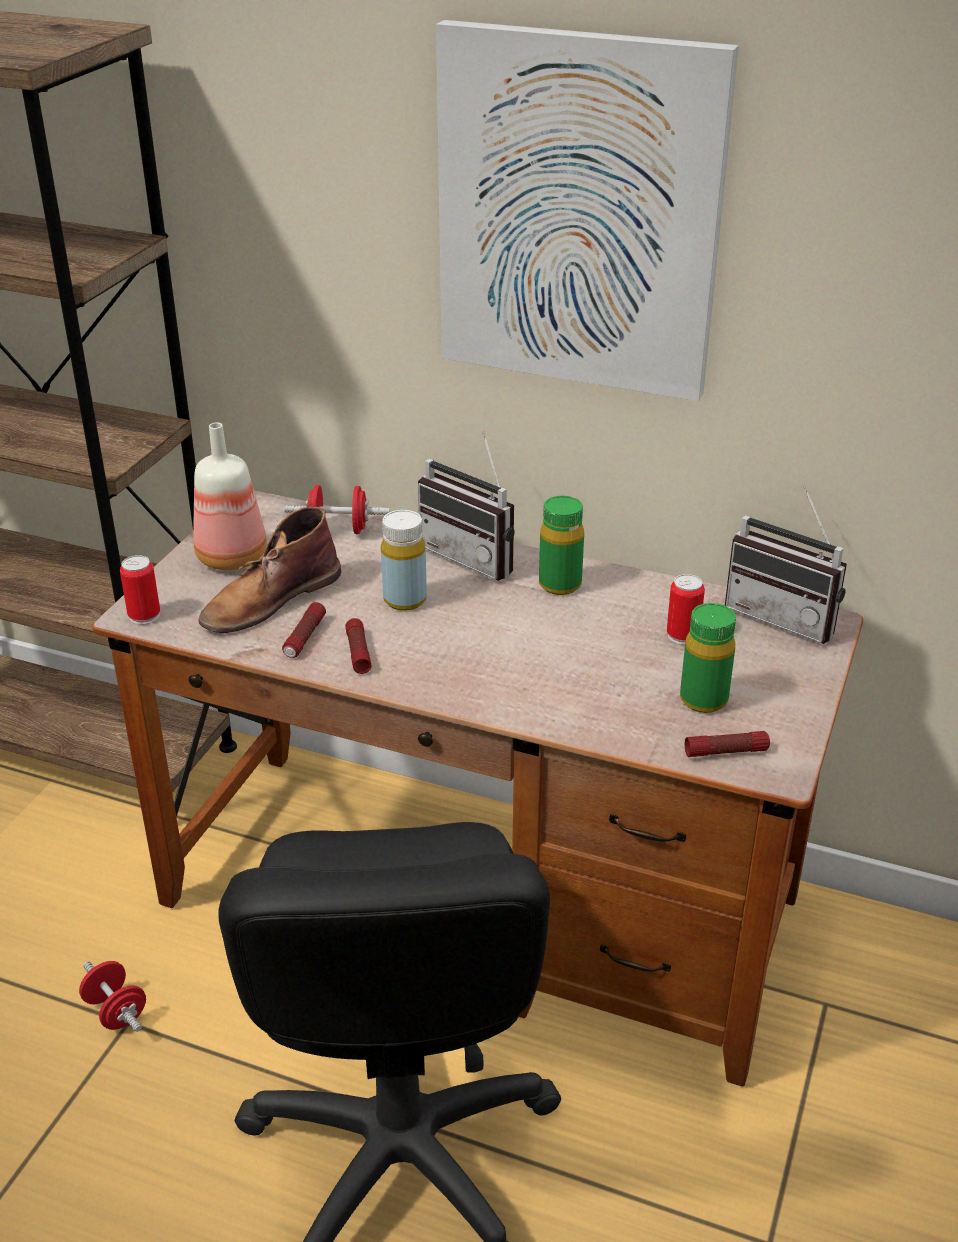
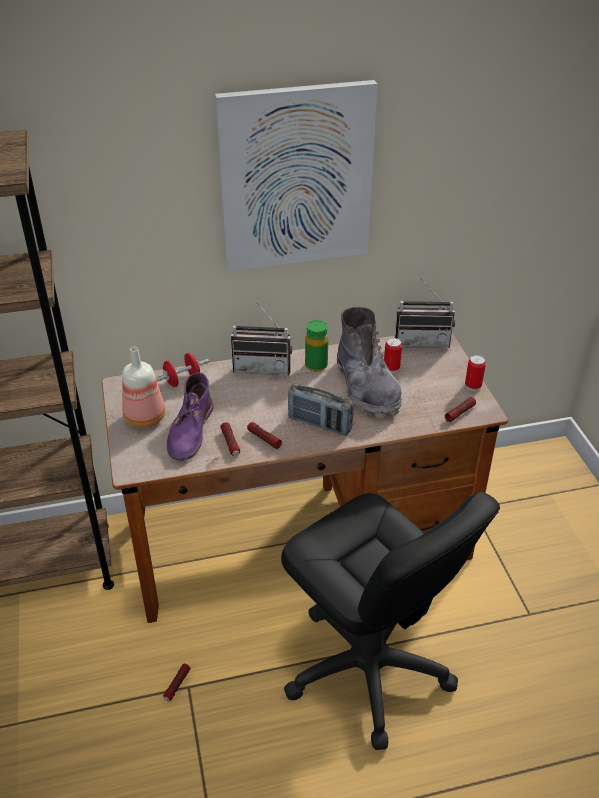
camera: 35 degrees left, 5 degrees up
(116, 1011) = (177, 685): red dumbbell -> flashlight
(144, 616) = (136, 468): can -> can (473, 385)
(269, 599) = (190, 431): brown boot -> purple boot
(405, 600) = (255, 403): yellow bottle -> none
(466, 668) = (320, 424): none -> radio
(604, 648) = (366, 388): none -> grey boot
(703, 700) = (429, 394): green bottle -> none

